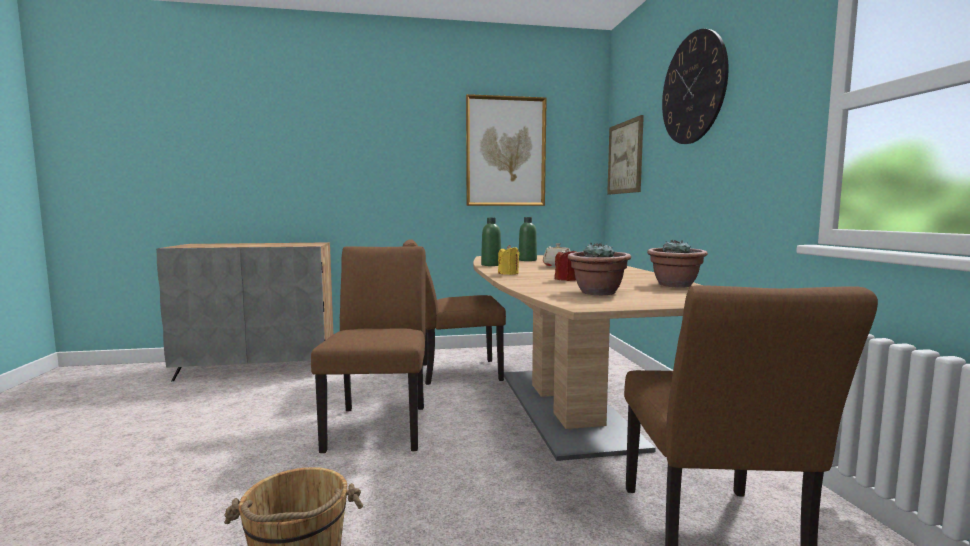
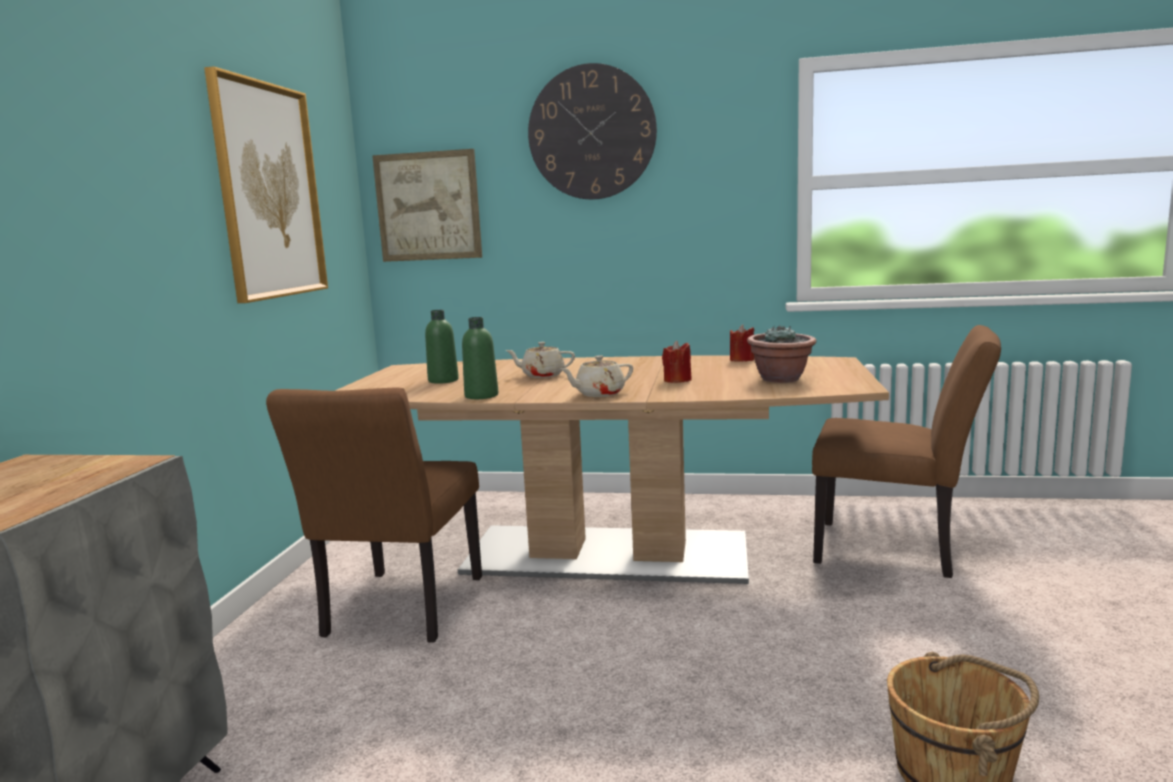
camera: 70 degrees left, 5 degrees up
(380, 423) = (576, 698): brown chair -> none
(508, 274) = (599, 394): yellow candle -> beige teapot
(675, 285) = (742, 360): potted plant -> red candle

